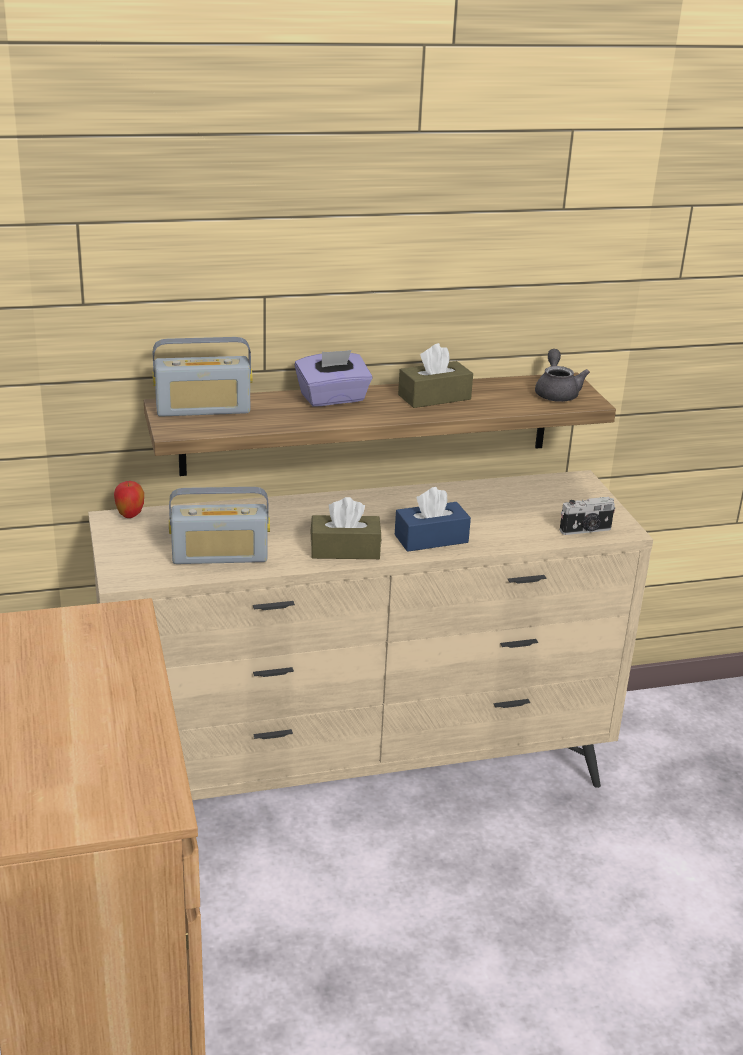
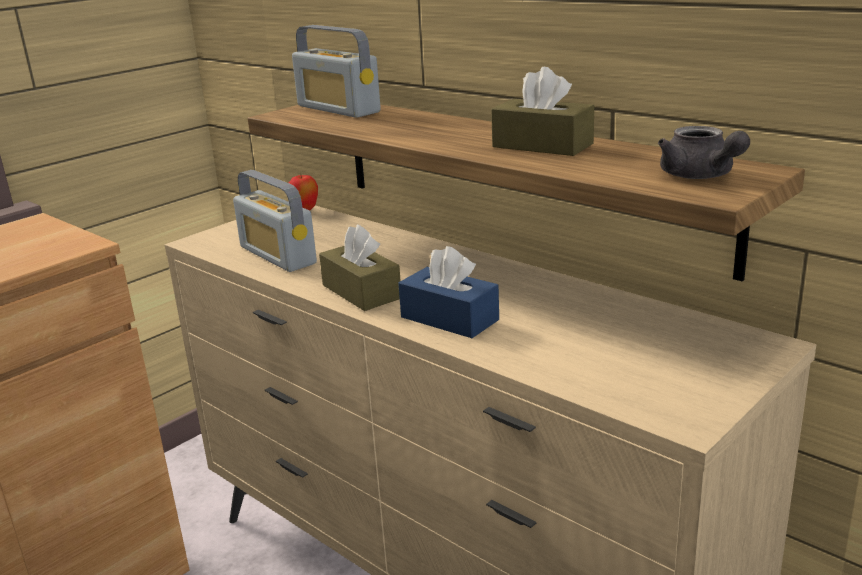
camera: 60 degrees right, 5 degrees down
(333, 399) = (449, 125): purple tissue box -> none
(556, 393) = (700, 176): grey teapot -> grey teapot turned 105 degrees clockwise
(586, 530) = (632, 395): camera -> none

